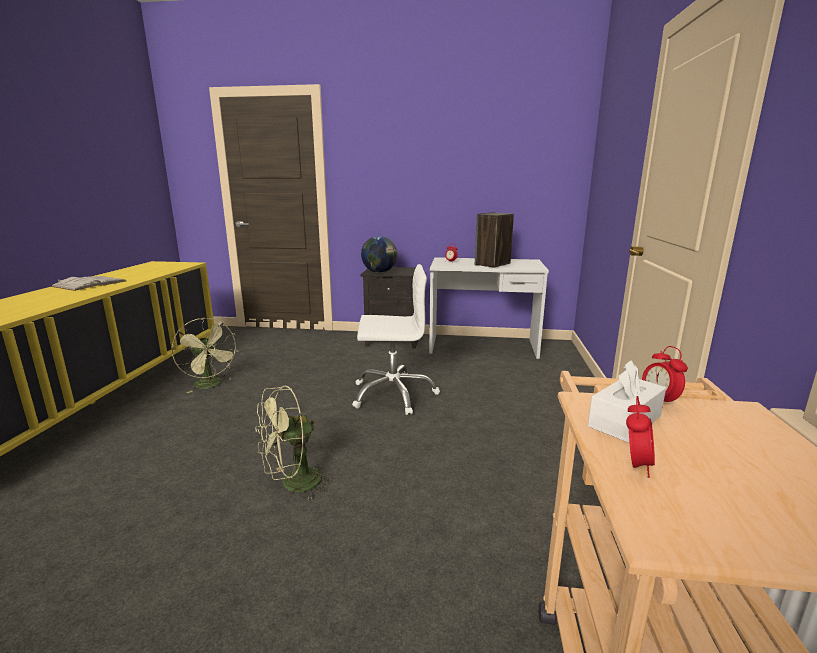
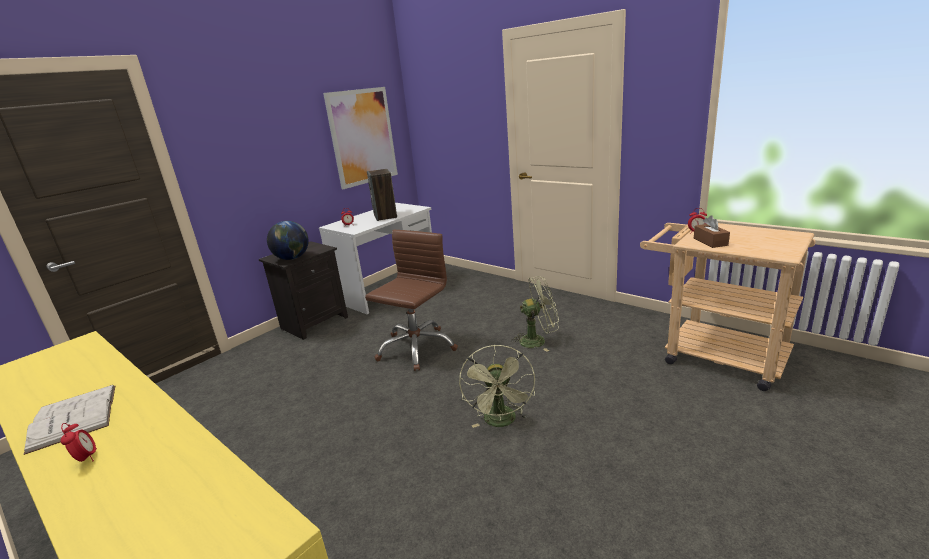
camera: 55 degrees left, 5 degrees up
(211, 385) = (255, 453): green fan -> green fan (538, 340)
(393, 394) = (416, 348): white office chair -> brown office chair
(516, 178) = (362, 137): none -> picture
(624, 421) = (710, 242): white tissue box -> brown tissue box
(636, 466) = (745, 248): alarm clock -> alarm clock (87, 458)

